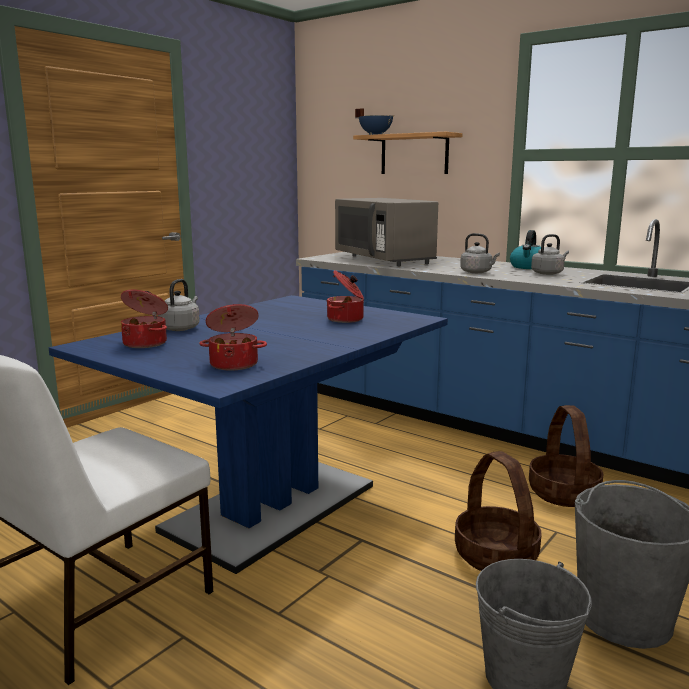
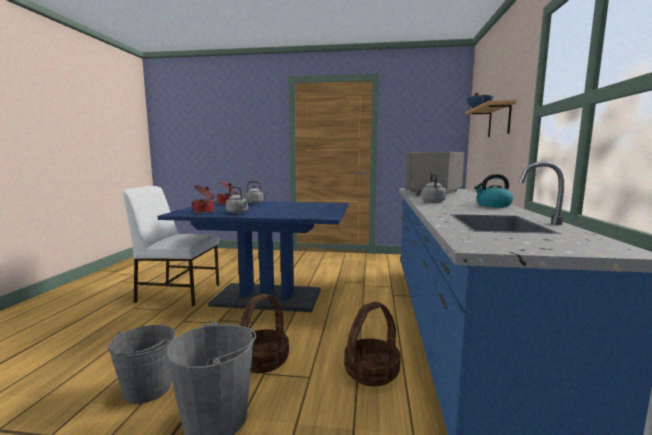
camera: 60 degrees right, 5 degrees down
(346, 319) = (304, 211): cooking pot -> none
(548, 273) = (475, 209): grey kettle -> grey kettle (238, 213)

